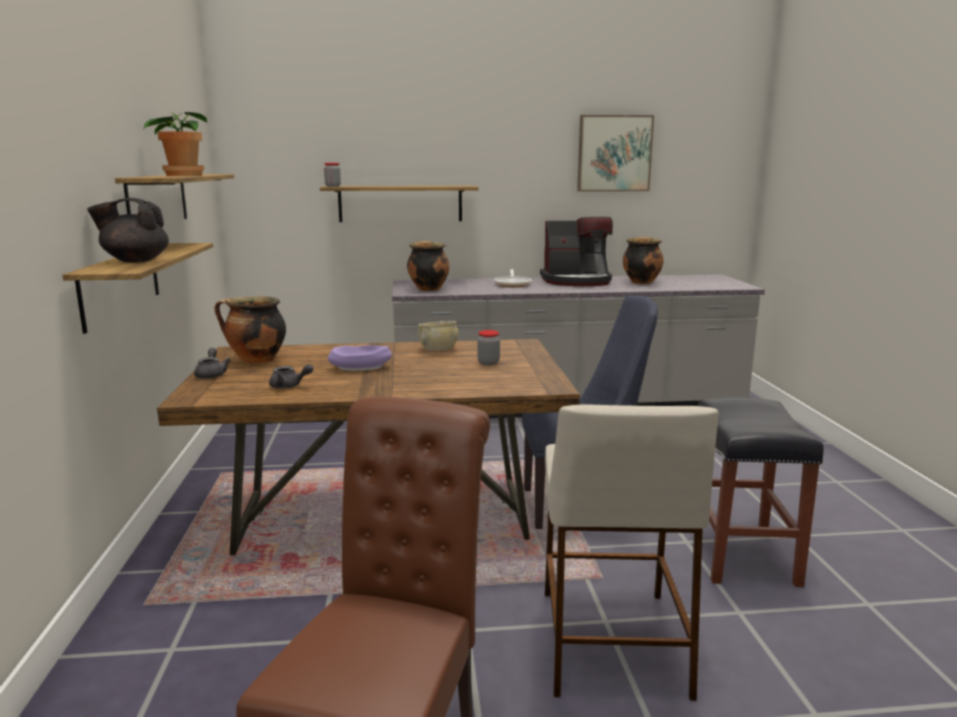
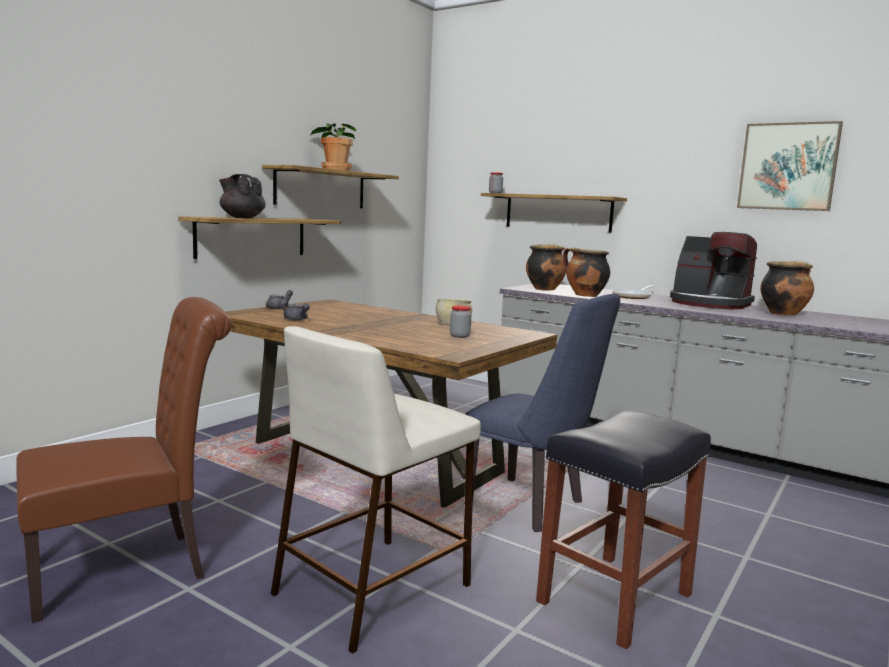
camera: 40 degrees right, 5 degrees down
(256, 361) = (323, 307): cooking pot -> cooking pot (584, 295)
(360, 368) = (367, 321): purple bowl -> none

